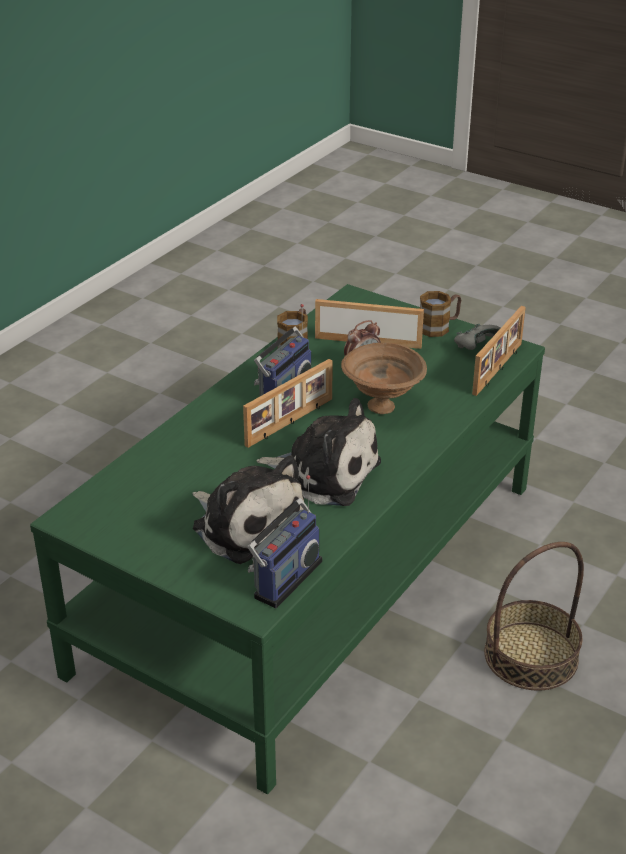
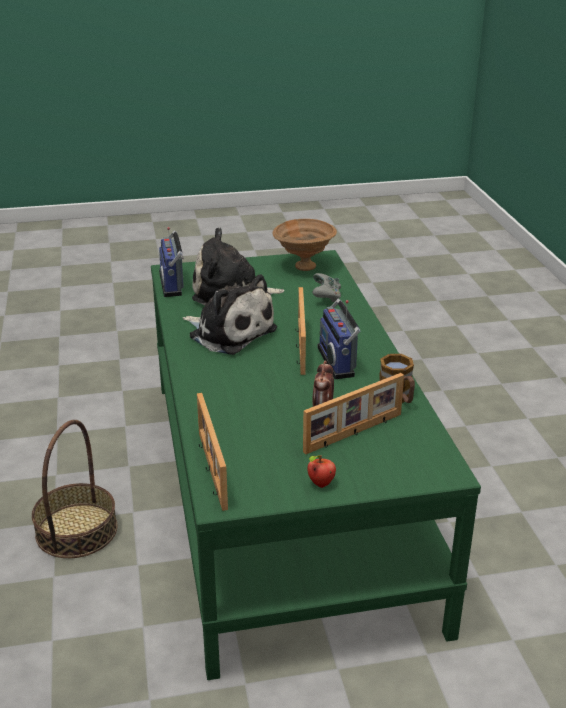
camera: 135 degrees right, 5 degrees down
(324, 473) = (229, 332): plush toy -> plush toy turned 120 degrees counterclockwise
(383, 407) = (256, 387): brown bowl -> brown bowl (303, 267)
(439, 327) = (320, 484): mug -> apple
(475, 347) = (259, 481): grey game controller -> grey game controller (326, 297)

